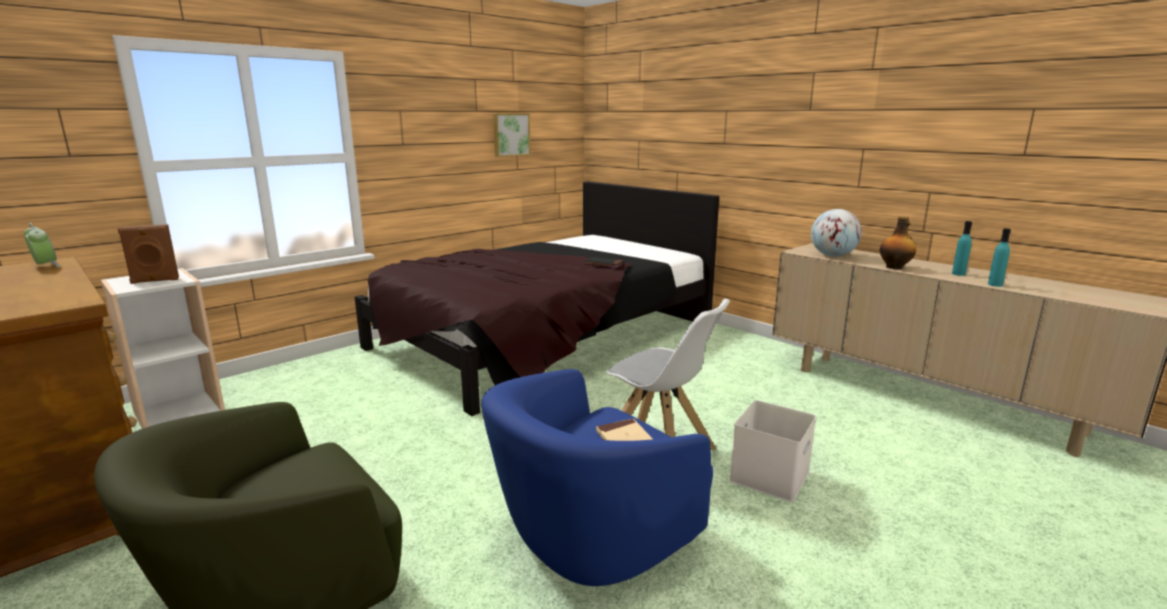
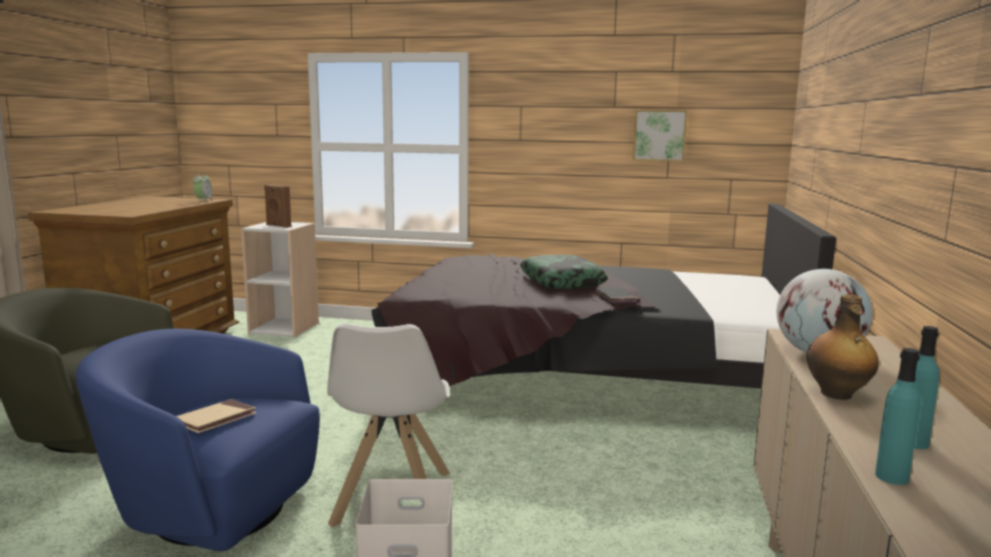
camera: 55 degrees right, 5 degrees down
(534, 264) = (562, 282): none -> pillow

